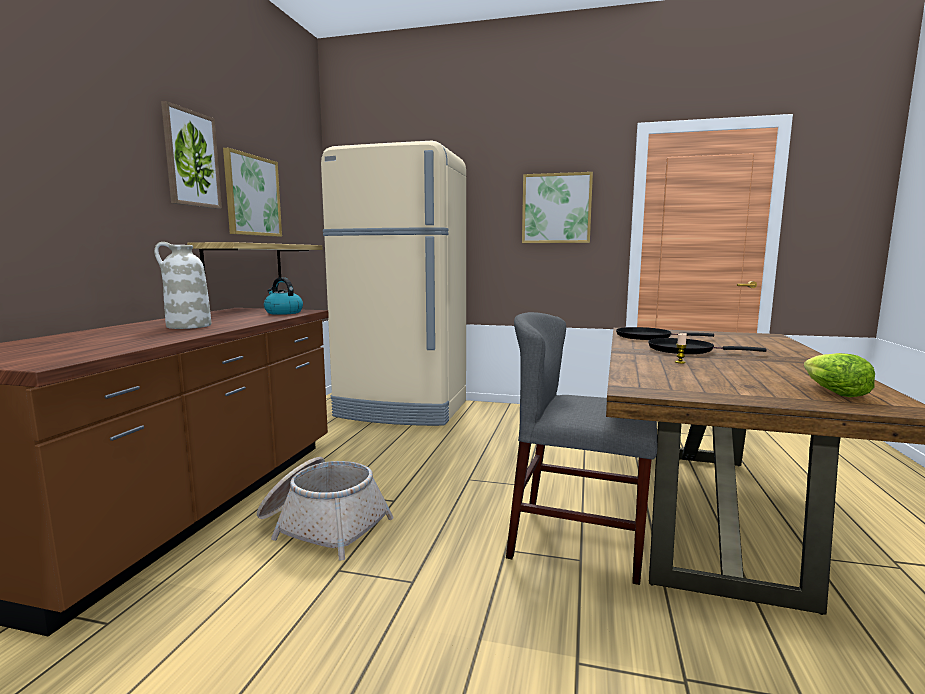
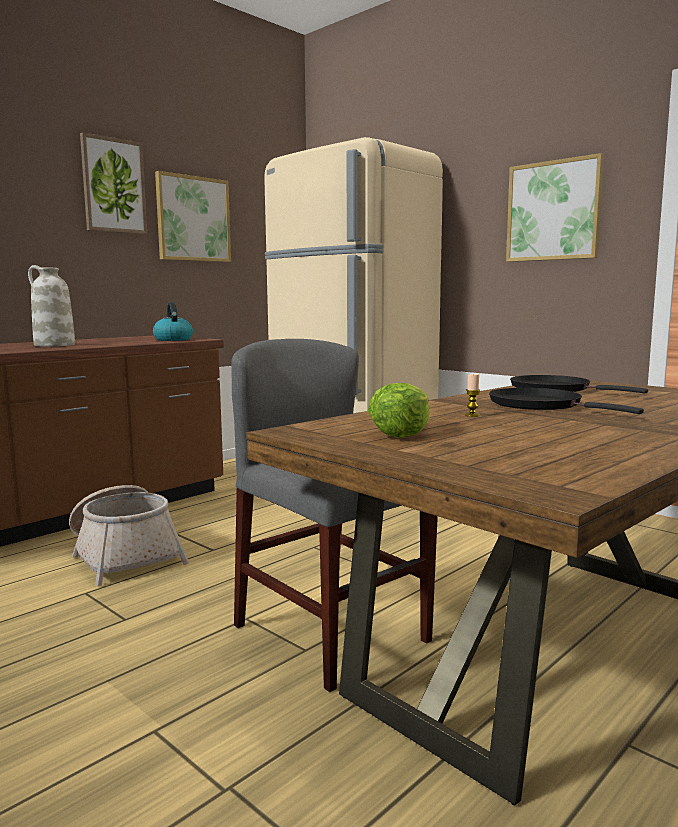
camera: 30 degrees right, 0 degrees up
(244, 263) = (178, 289): shelf -> none
(832, 392) = (535, 463): lettuce -> lettuce (402, 433)

